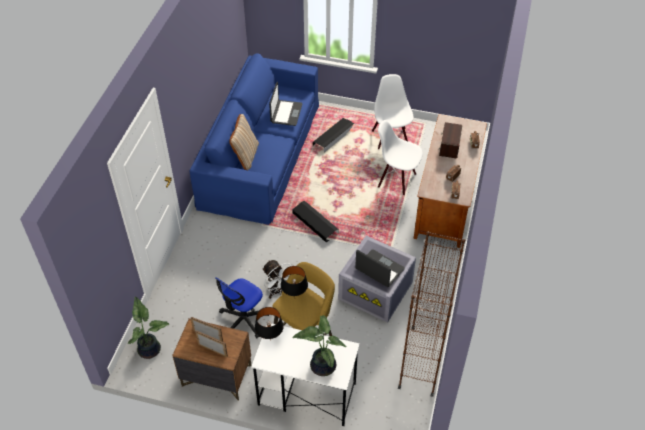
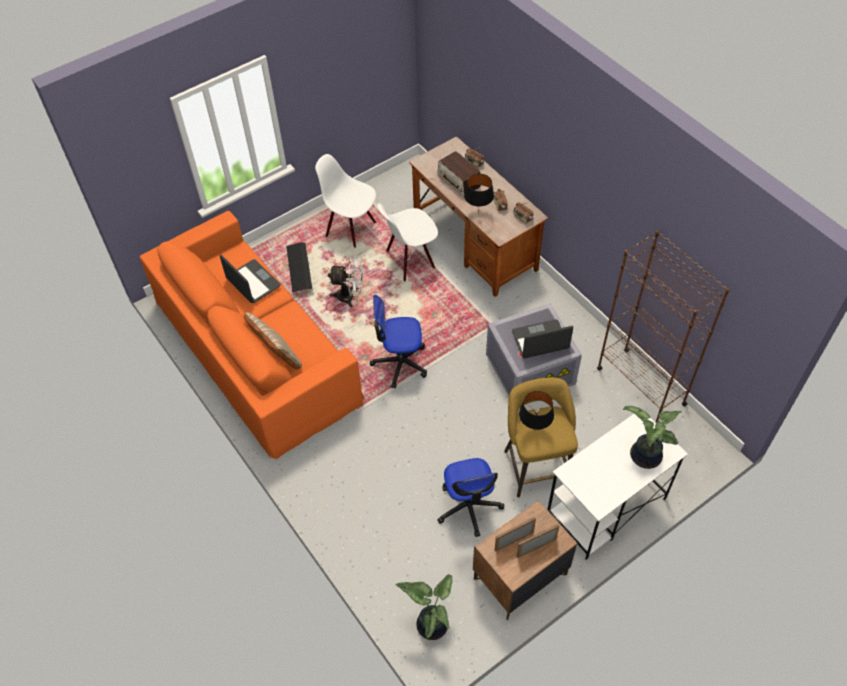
camera: 50 degrees left, 5 degrees up
(260, 154) = (255, 349): blue sofa -> orange sofa
(270, 340) = (579, 483): black table lamp -> black table lamp (478, 214)
(278, 291) = (459, 452): white fan -> white fan (350, 296)
(315, 223) = (400, 363): black storage box -> office chair

